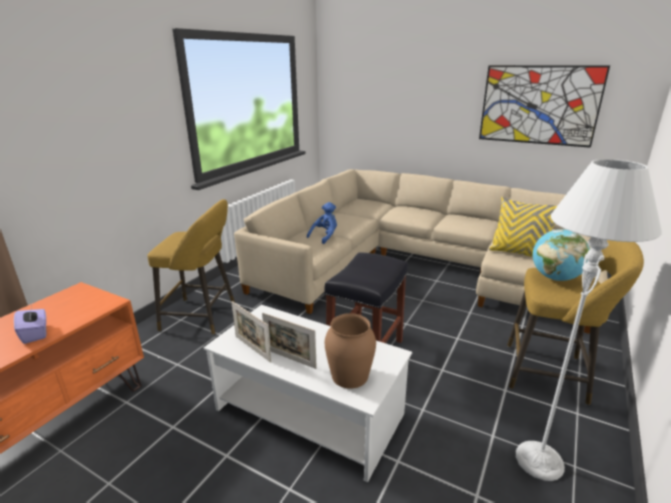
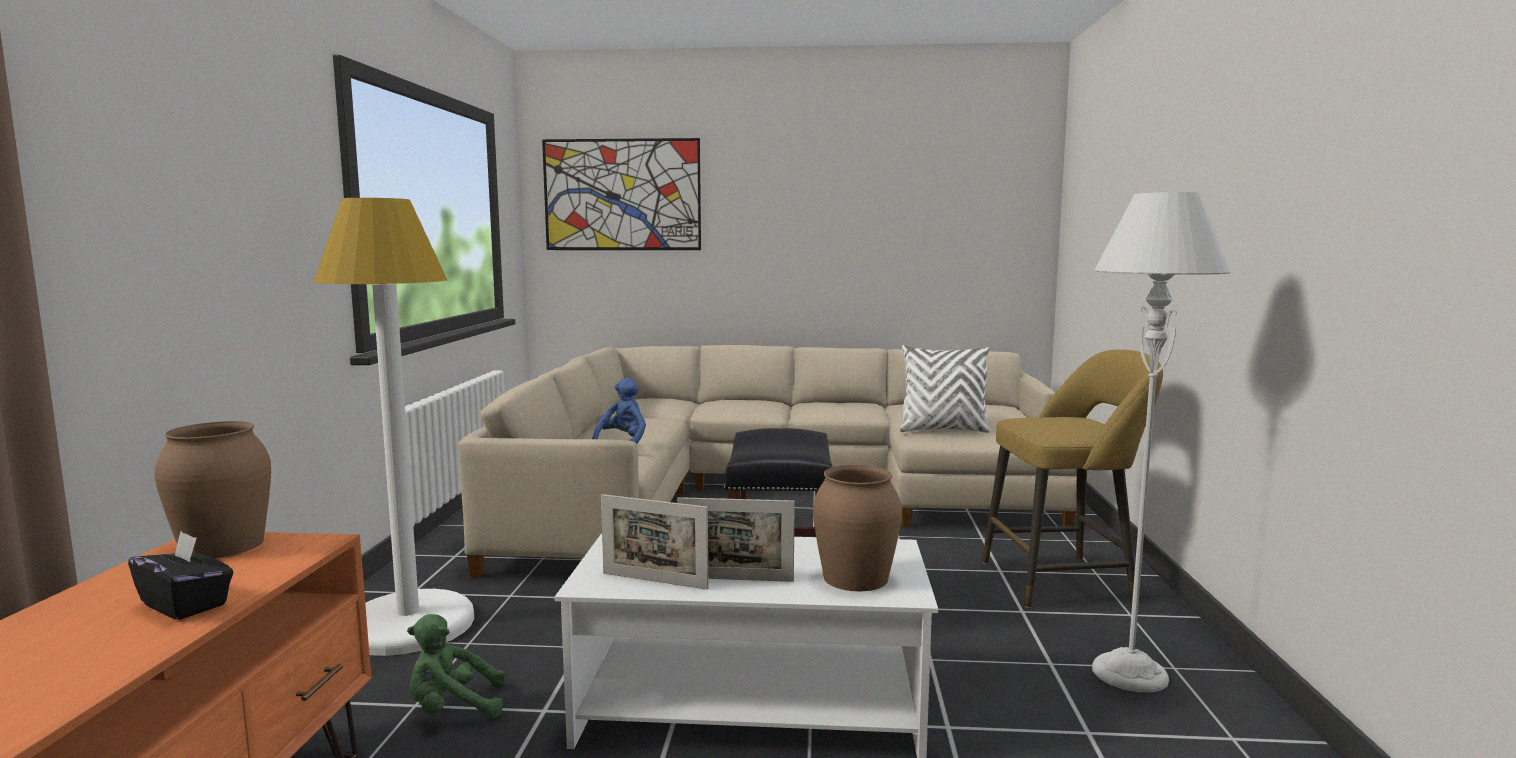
camera: 25 degrees left, 15 degrees down
(35, 333) = (186, 604): purple tissue box -> black tissue box
(79, 296) = (221, 546): none -> brown vase
(188, 371) = (453, 709): none -> green plush toy
(203, 316) = (409, 625): yellow stool -> white floor lamp
(518, 253) = (943, 430): yellow pillow -> white pillow
(538, 105) = (902, 225): picture -> picture (622, 195)
(555, 278) = (1046, 421): globe -> none

